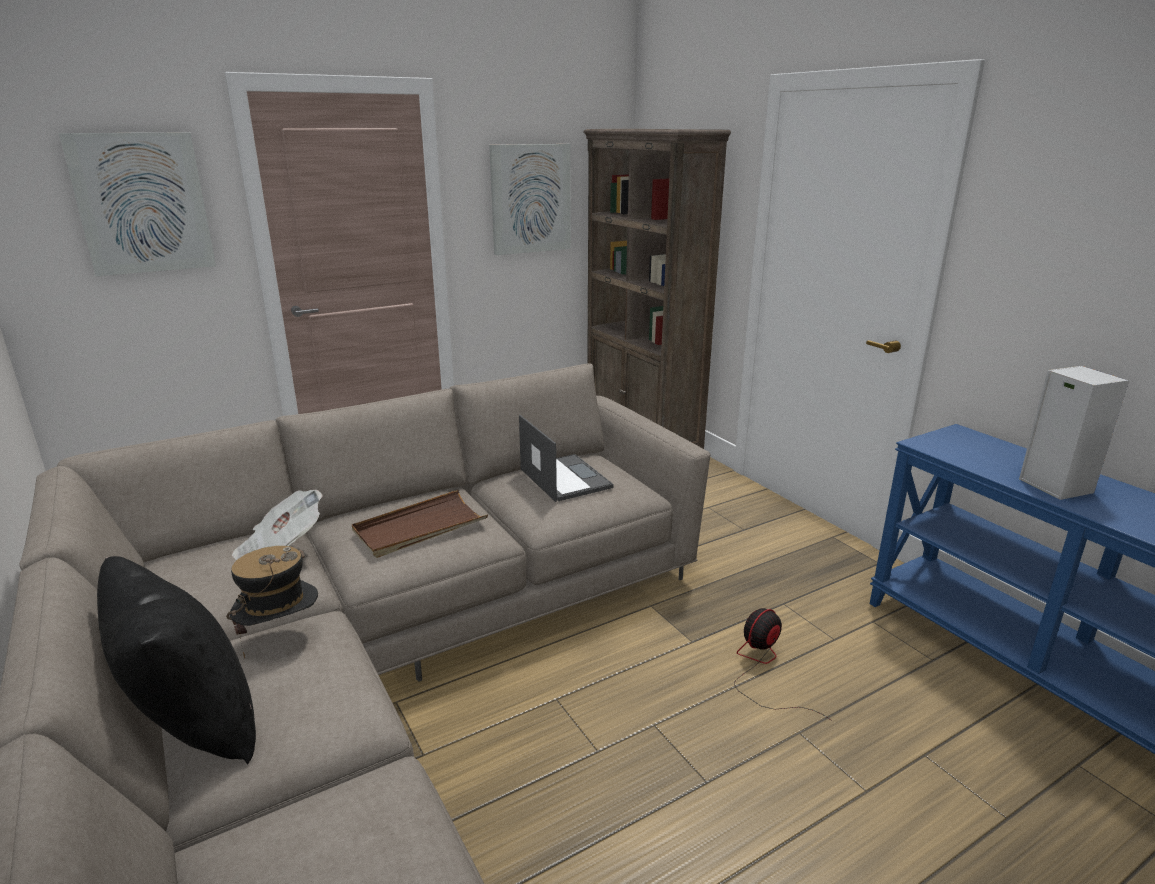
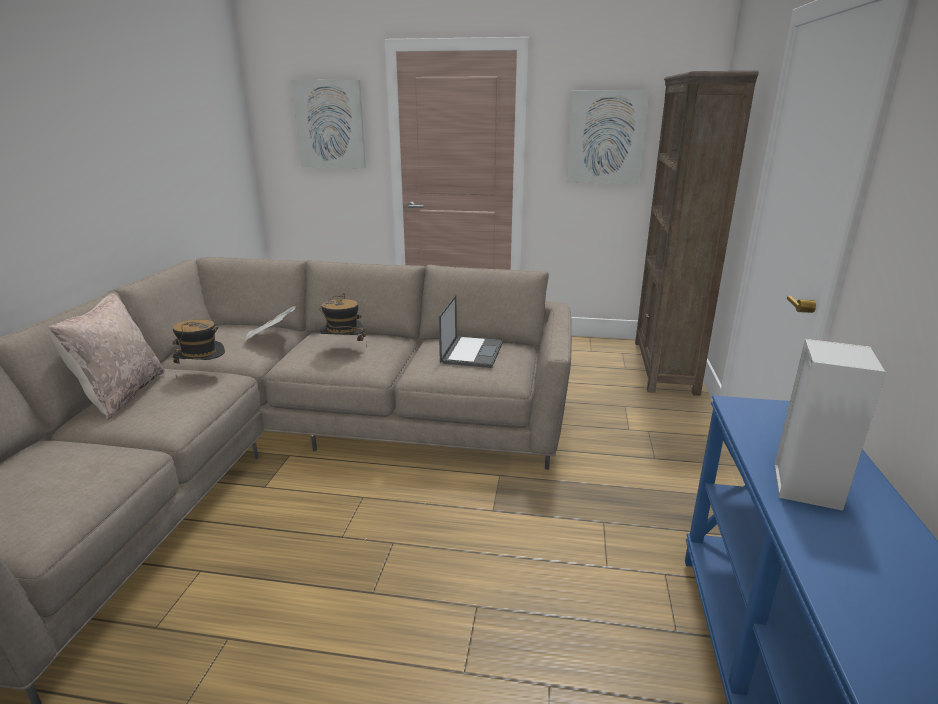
camera: 40 degrees right, 0 degrees up
(192, 723) = (121, 394): black pillow -> beige pillow
(419, 528) = (344, 350): brown tray -> hat
(763, 668) = (516, 553): fan -> none

